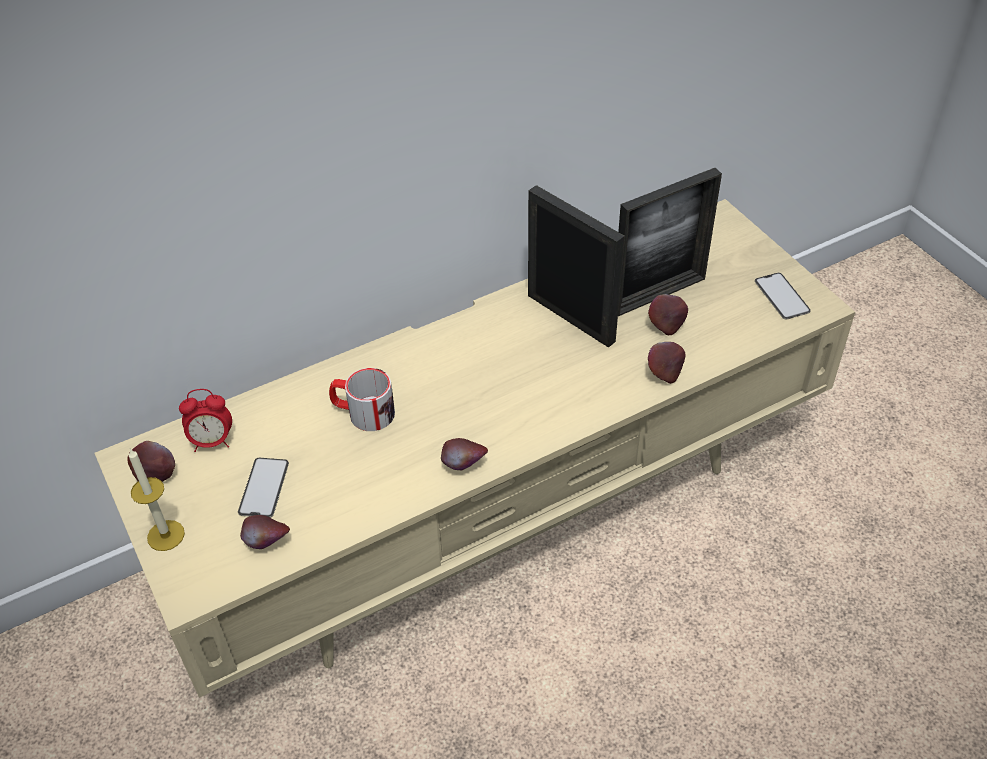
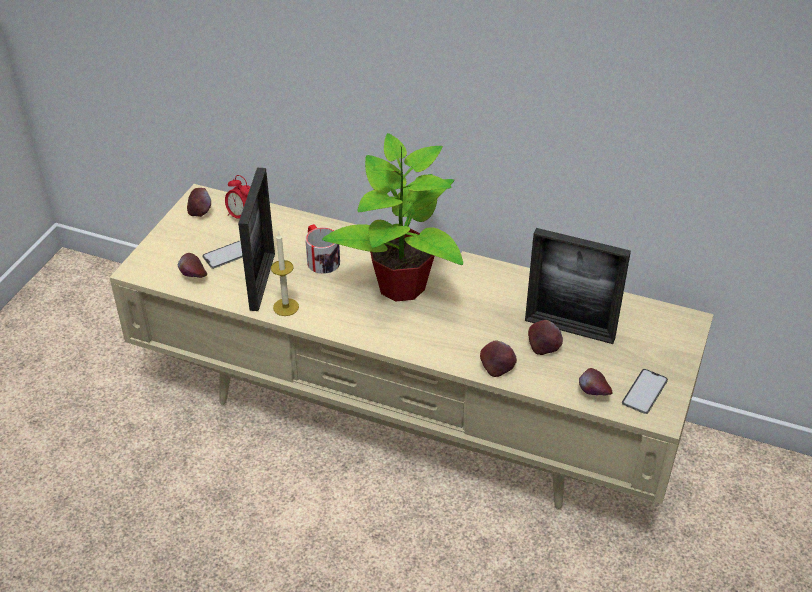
camera: 50 degrees right, 5 degrees down
(166, 535) = (165, 239): candle -> candle (286, 307)
(464, 466) = (323, 320): apple -> apple (593, 395)
(477, 375) = (401, 287): none -> potted plant
(570, 318) = (497, 300): picture frame -> picture frame (262, 281)

